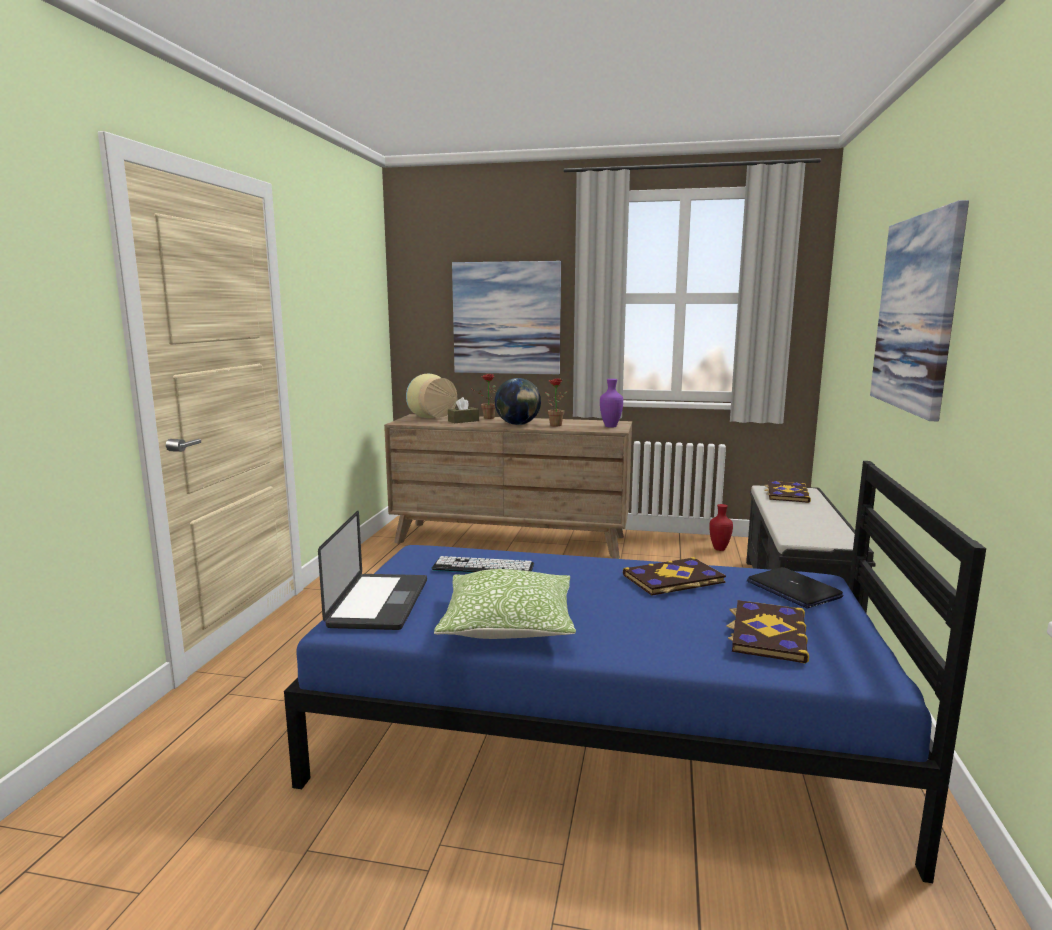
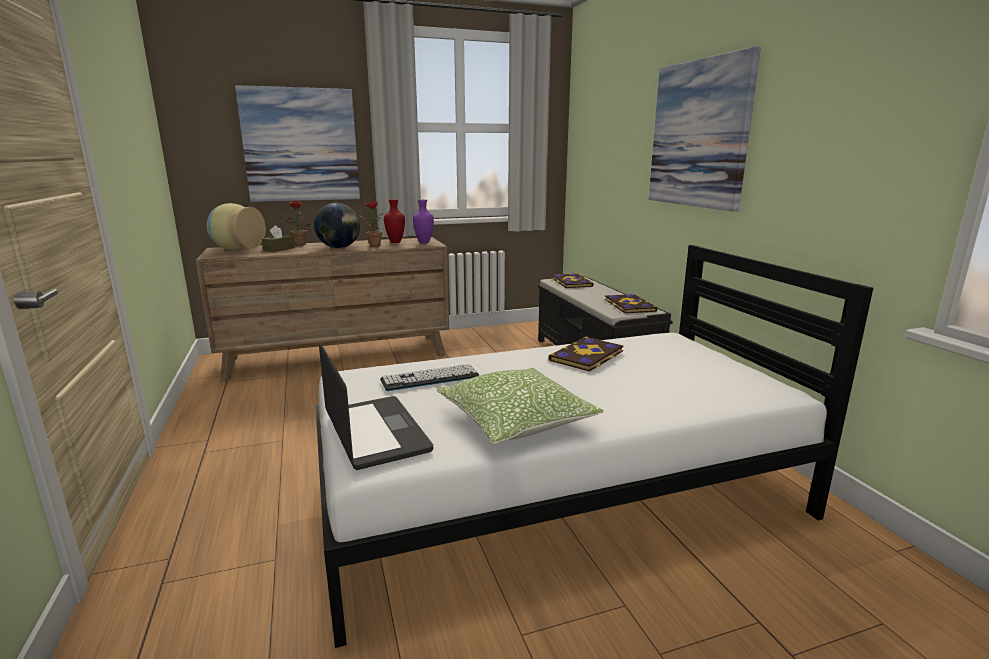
camera: 30 degrees left, 5 degrees up
(600, 734) = (557, 495): blue bed -> white bed
(720, 549) = (512, 334): red vase -> red vase (396, 242)
(767, 633) = (698, 380): book -> book (629, 305)
(792, 589) = (668, 347): laptop -> none

